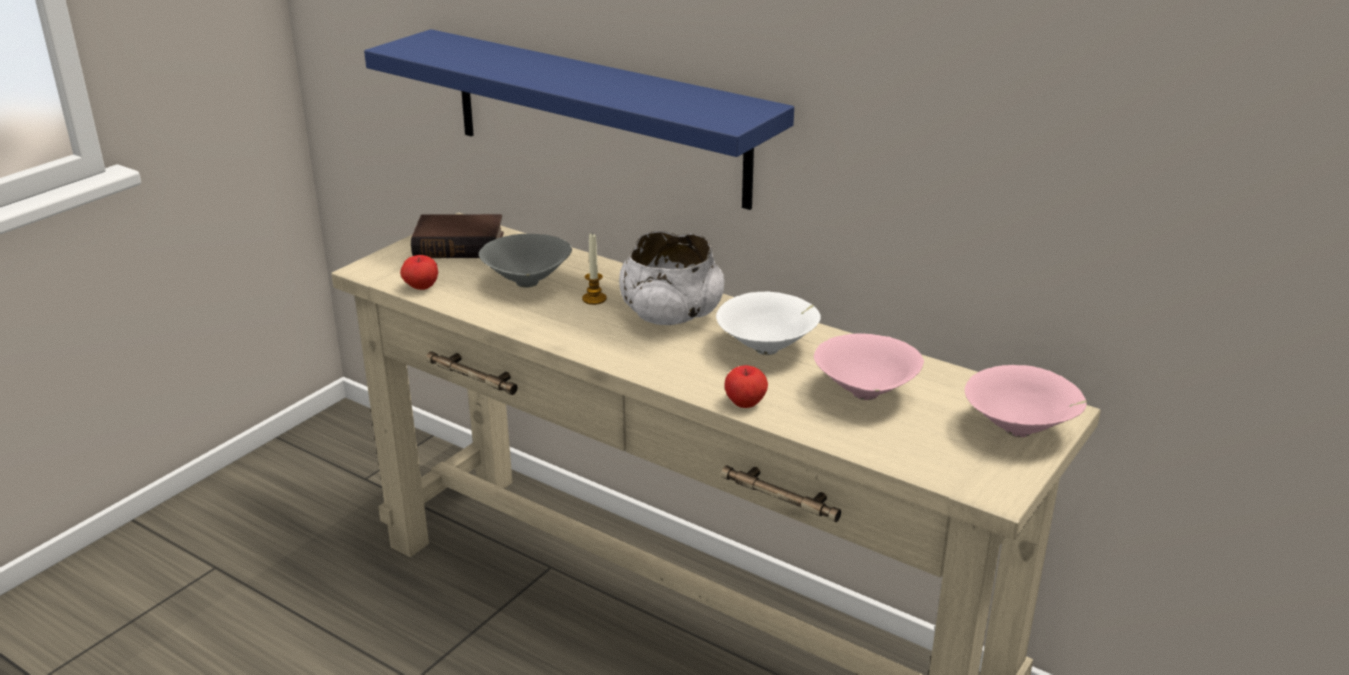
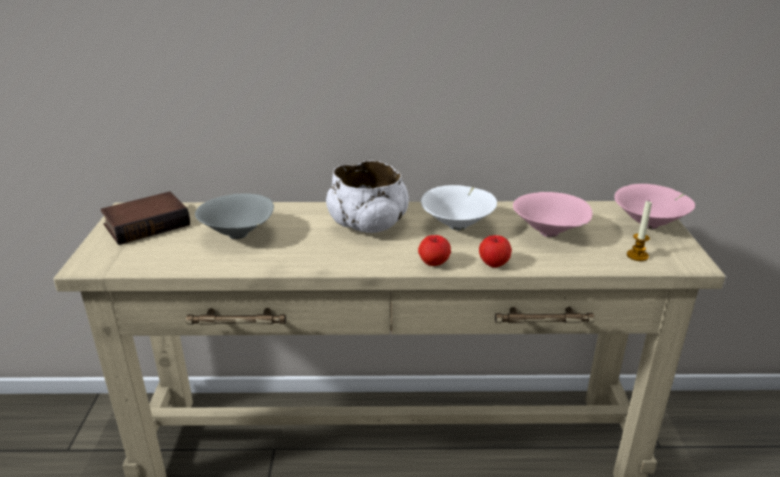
camera: 35 degrees left, 0 degrees up
(421, 287) = (154, 264): apple -> apple (433, 263)
(594, 299) = (302, 231): candle -> candle (637, 256)
(598, 117) = (250, 91): blue shelf -> none

